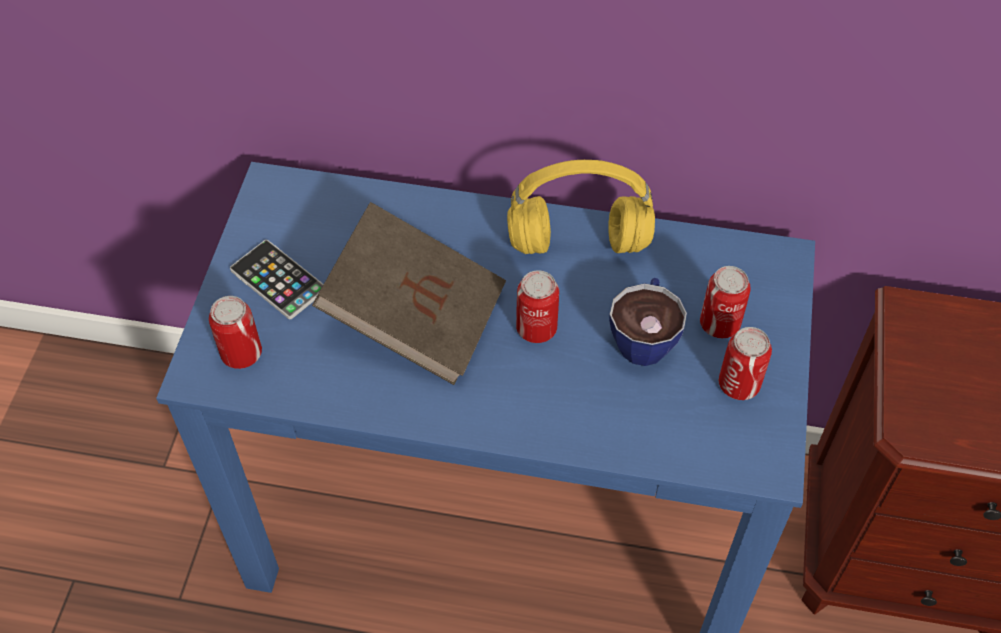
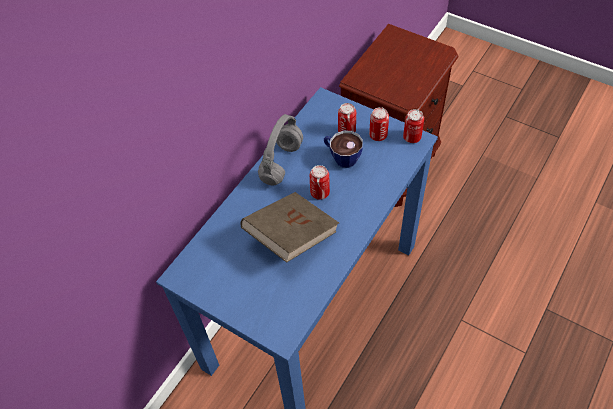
camera: 65 degrees left, 0 degrees up
(241, 353) = (279, 314): can -> can (412, 137)
(278, 280) = (241, 287): phone -> none
(581, 242) = (281, 162): yellow headphones -> grey headphones

